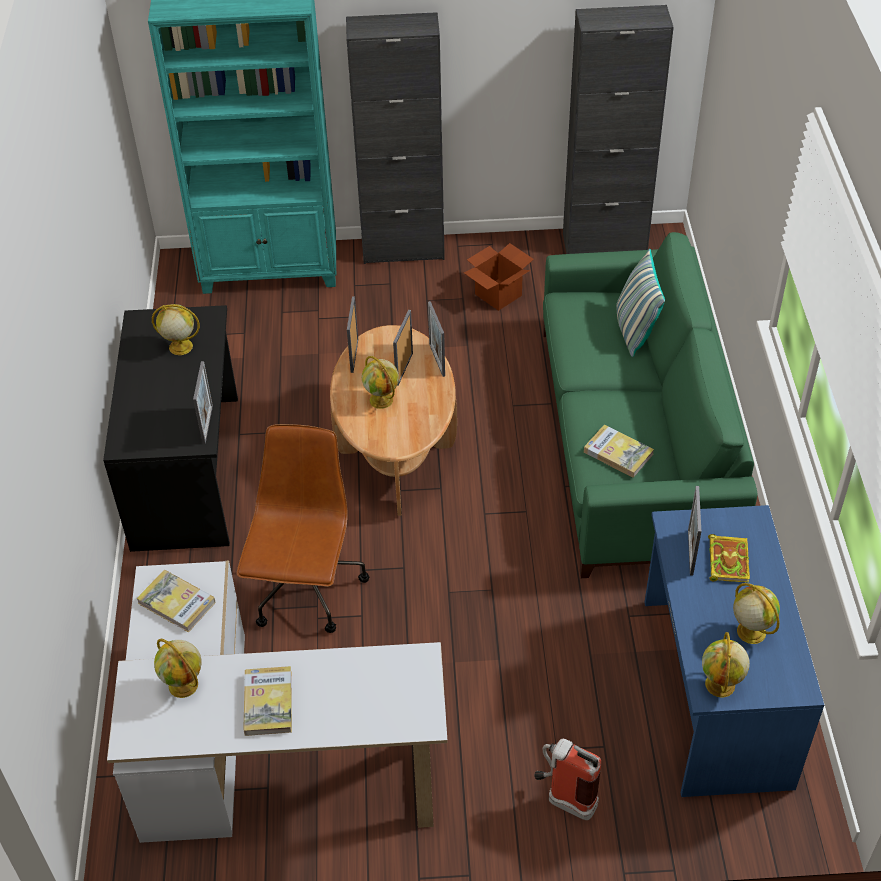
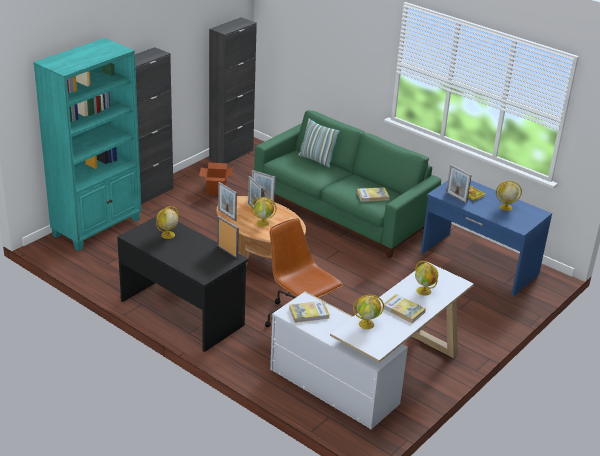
camera: 50 degrees left, 15 degrees down
(564, 799) = (483, 320): fire extinguisher -> none
(720, 685) = (520, 224): globe -> globe (424, 291)

